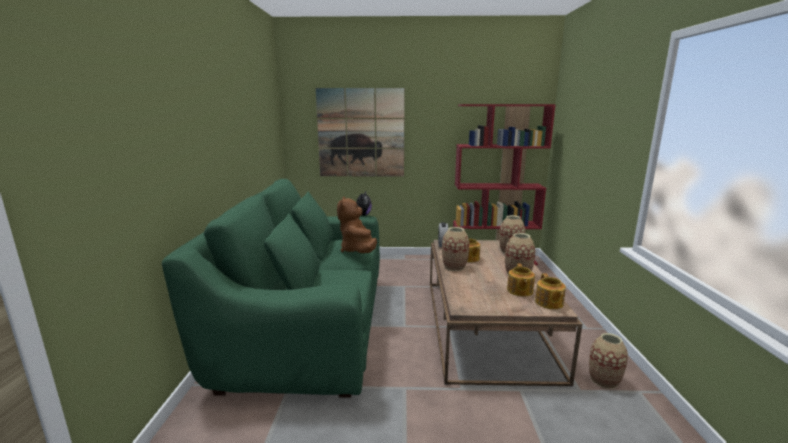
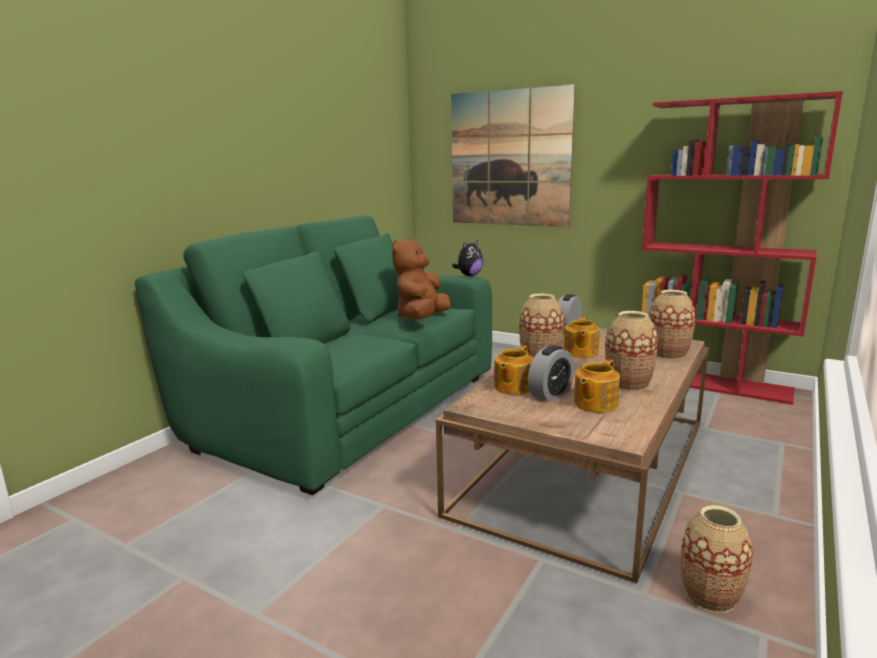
camera: 30 degrees right, 0 degrees up
(491, 289) = (550, 394): none -> alarm clock
(549, 303) = (618, 428): teapot -> teapot (512, 387)

